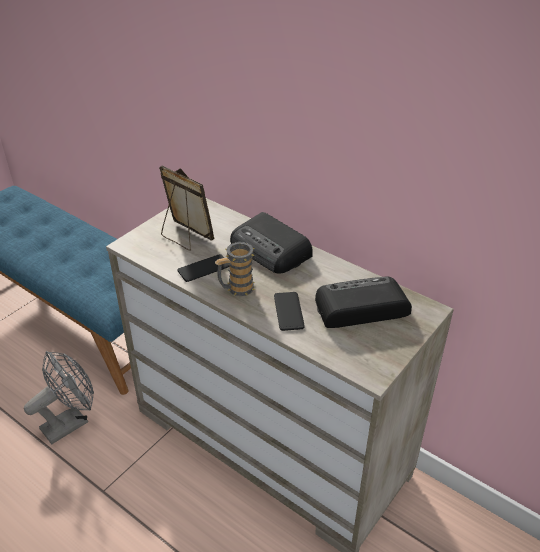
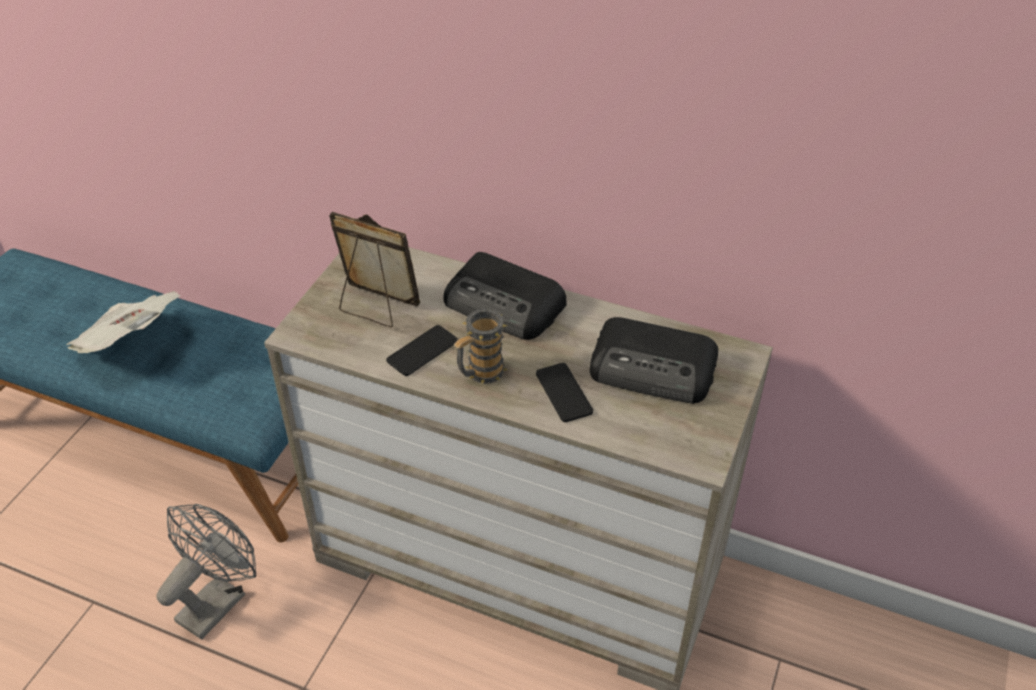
camera: 15 degrees left, 5 degrees up
(55, 248) = (131, 343): none -> newspaper
(359, 307) = (654, 369): radio -> radio turned 135 degrees counterclockwise

